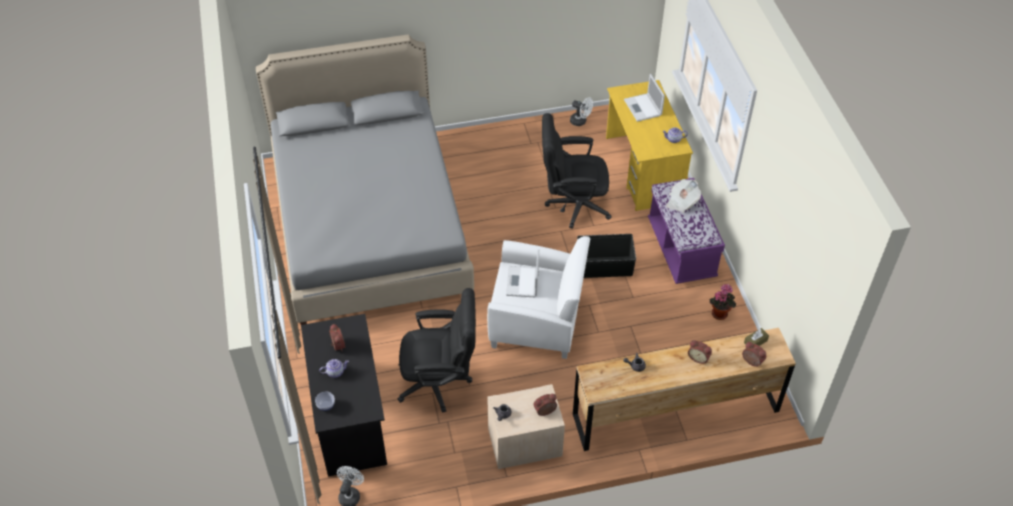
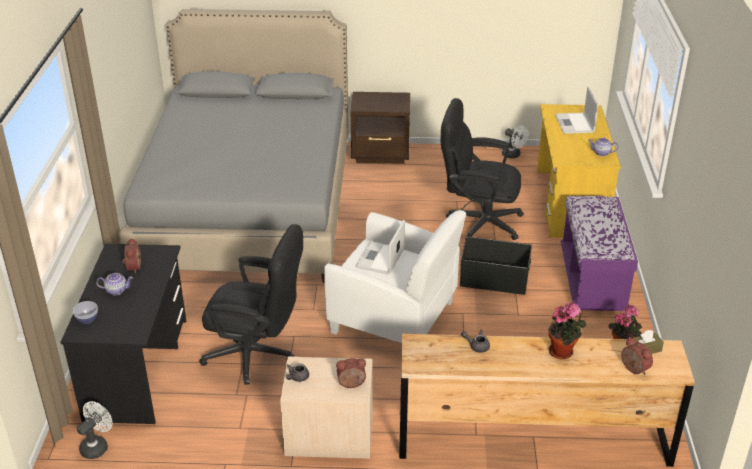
camera: 15 degrees right, 15 degrees down
(465, 142) = (381, 155): none -> brown nightstand
(681, 202) = (596, 214): newspaper -> none
(698, 357) = (563, 352): alarm clock -> potted plant

